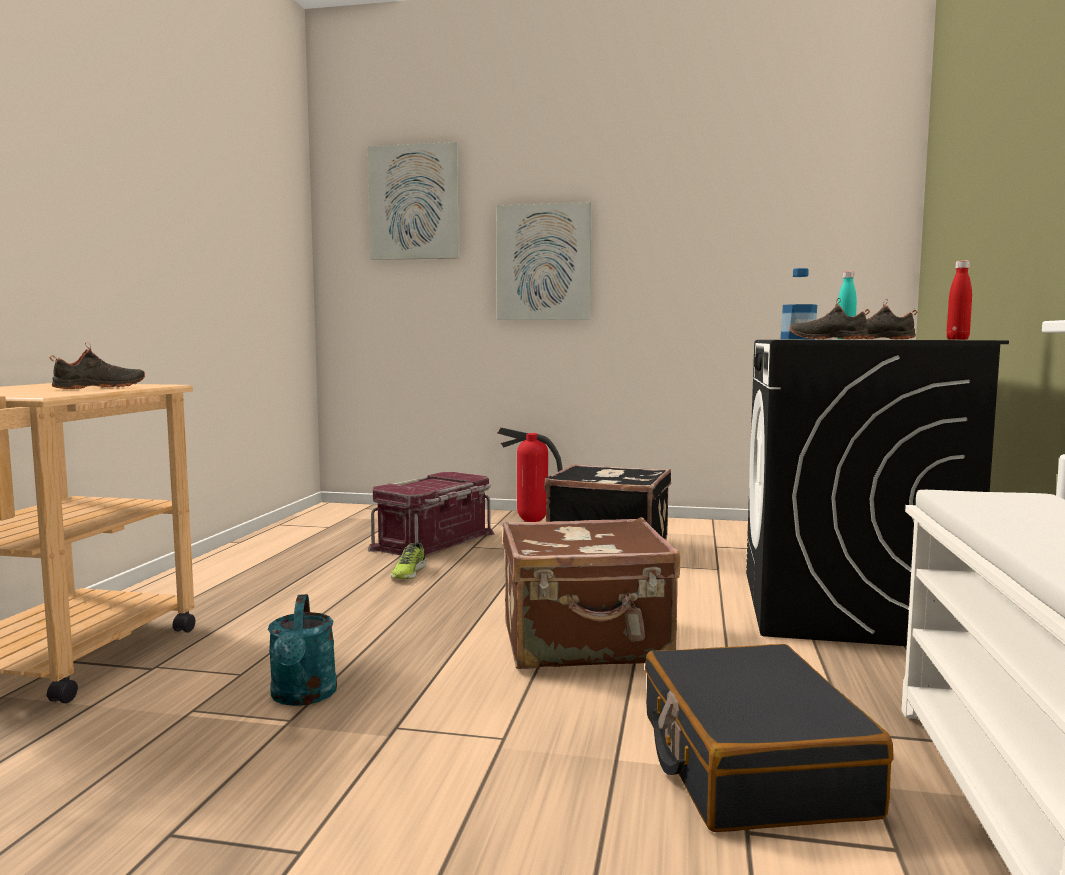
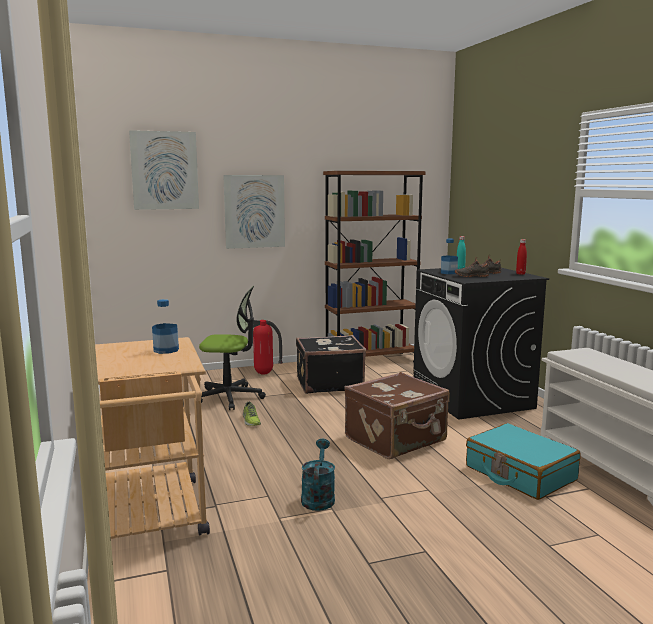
camera: 30 degrees left, 5 degrees up
(100, 388) = (166, 350): black shoe -> bottle
(303, 697) = (318, 497): turquoise watering can -> turquoise watering can turned 135 degrees counterclockwise
(434, 541) = (229, 397): red storage box -> office chair
(731, 528) = (371, 361): none -> brown bookcase
(750, 763) = (519, 473): black suitcase -> turquoise suitcase

